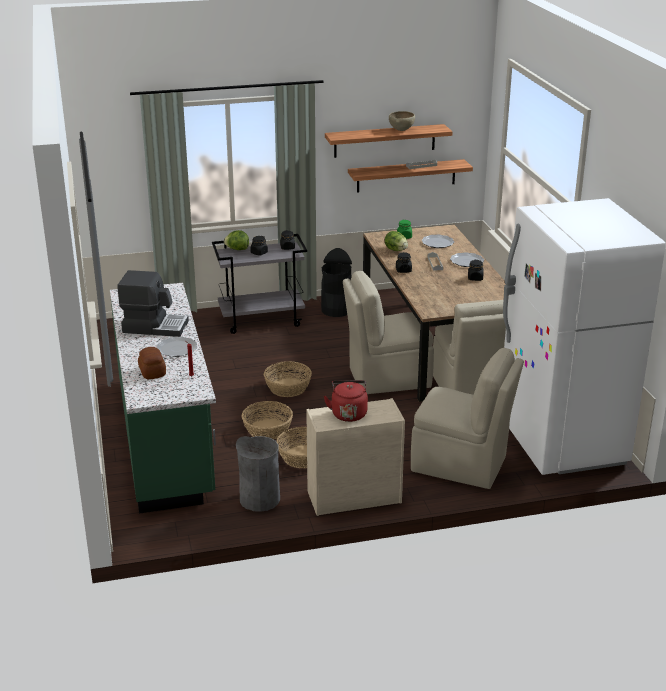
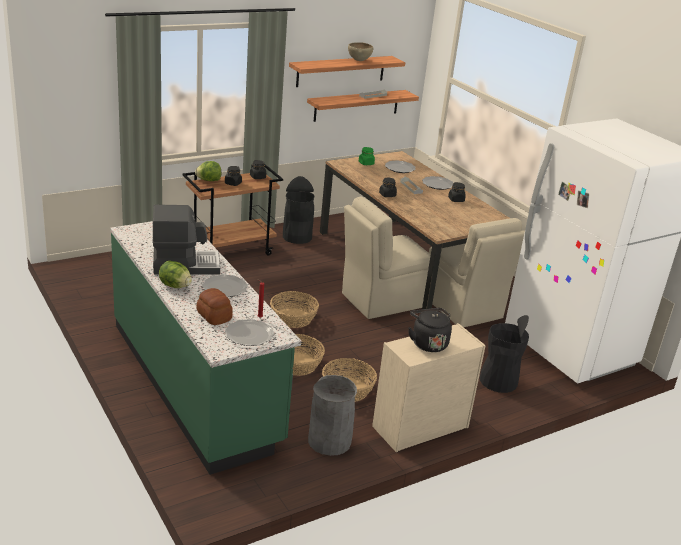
camera: 20 degrees left, 0 degrees up
(173, 389) = (249, 334): none -> plate
(262, 320) = (231, 251): grey cart -> brown cart
(348, 413) = (428, 343): red kettle -> black kettle
(396, 250) = (367, 176): lettuce -> lettuce (175, 286)
(461, 465) = (498, 381): beige chair -> black trash can

